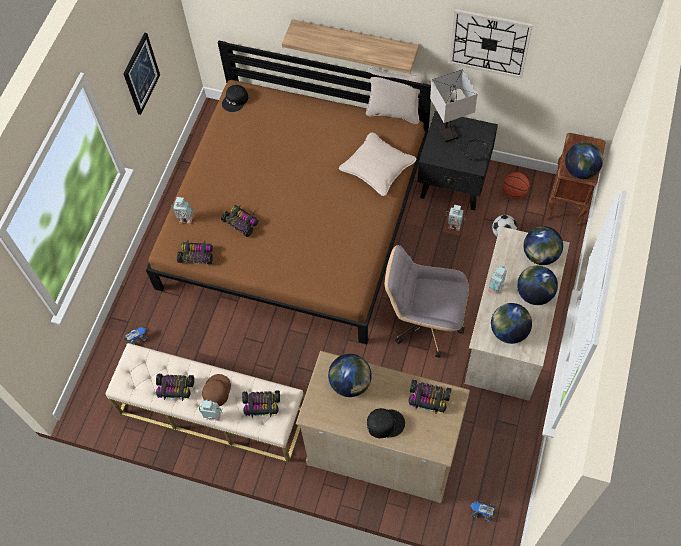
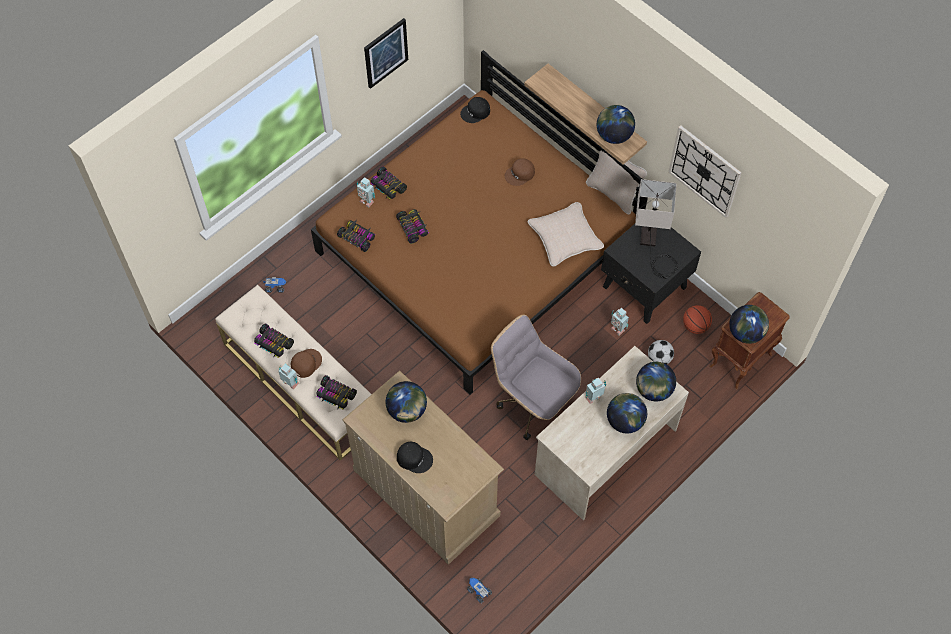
camera: 25 degrees right, 0 degrees up
(306, 133) = (520, 174): none -> brown cap
(428, 399) = (463, 458): toy car -> toy car (387, 186)
(508, 331) = (579, 441): globe -> globe (613, 135)

